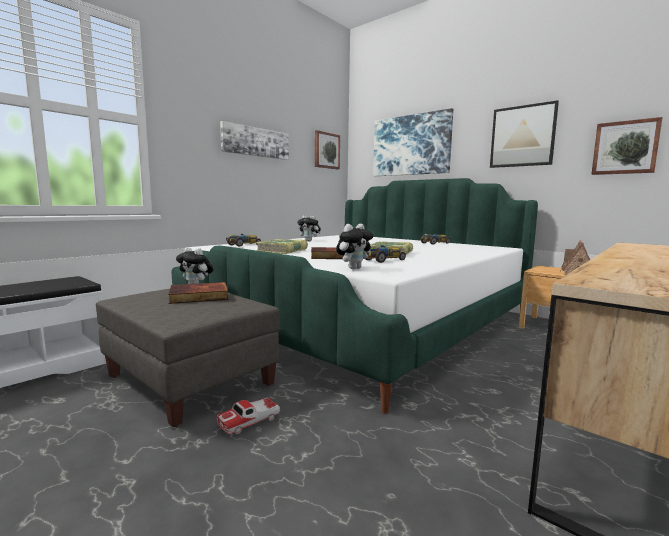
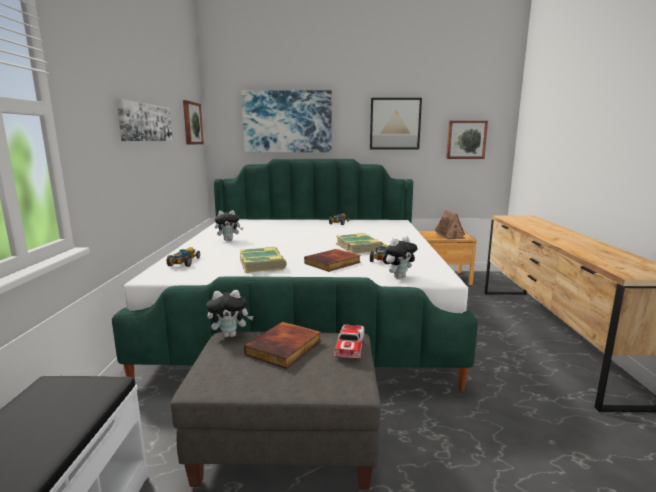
camera: 40 degrees left, 5 degrees up
(249, 421) = (405, 447): toy car -> toy car (350, 347)
(354, 268) = (398, 277): plush toy -> plush toy turned 45 degrees clockwise

